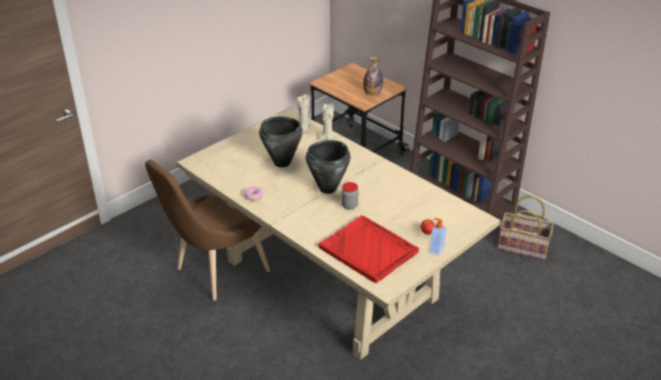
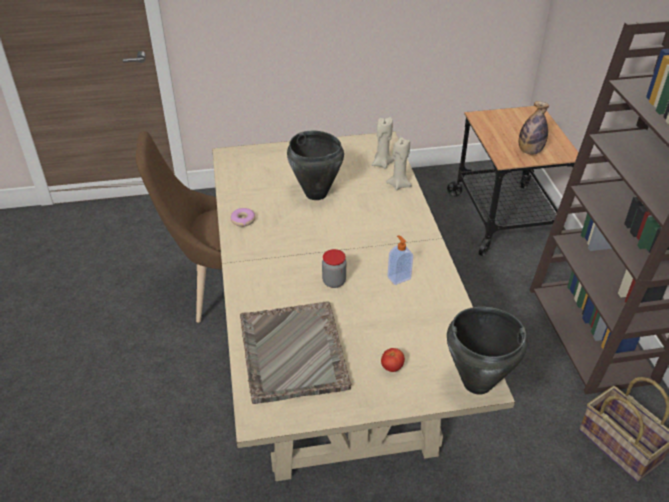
camera: 35 degrees right, 5 degrees up
(327, 188) = (332, 247): black cooking pot -> black cooking pot (476, 382)
(369, 250) = (293, 353): red tray -> grey tray
(436, 249) = (378, 398): soap dispenser -> soap dispenser (398, 277)

